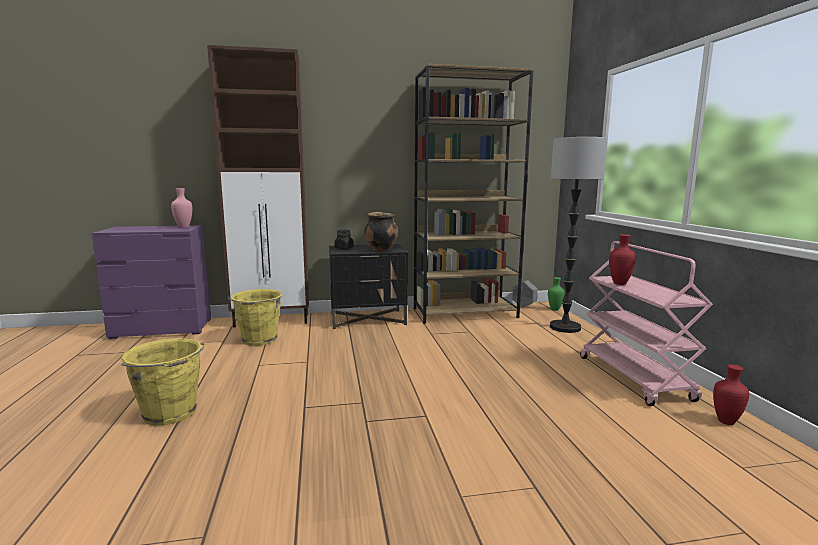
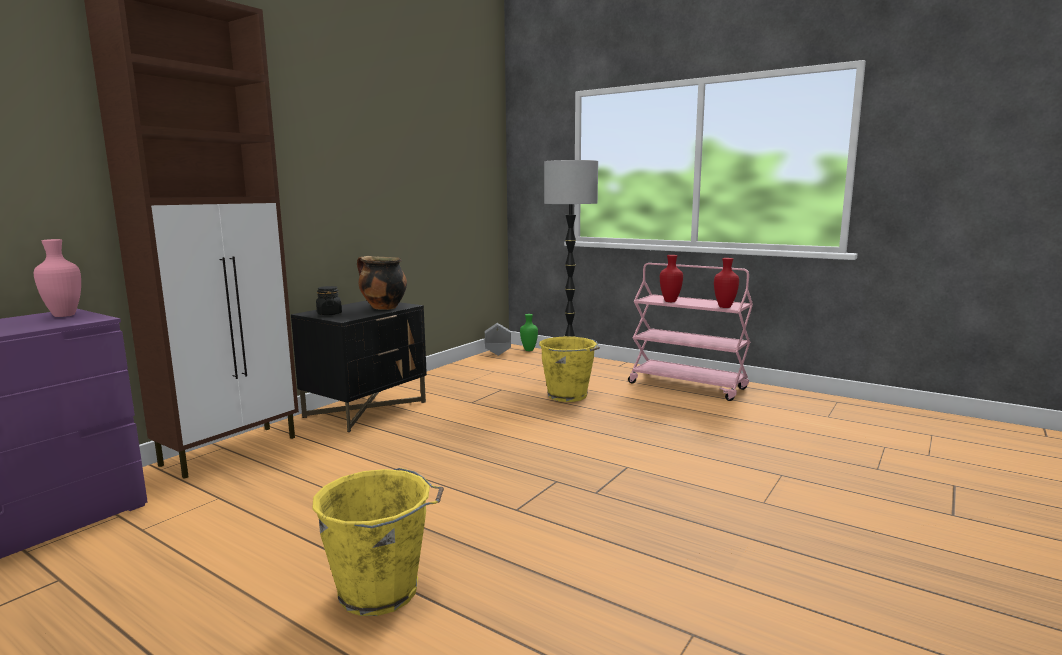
camera: 45 degrees left, 0 degrees up
(259, 340) = (276, 477): yellow bucket -> yellow bucket (568, 396)
(465, 313) = (457, 374): brown bookcase -> none
(727, 422) = (778, 395): red vase -> red vase (725, 307)

